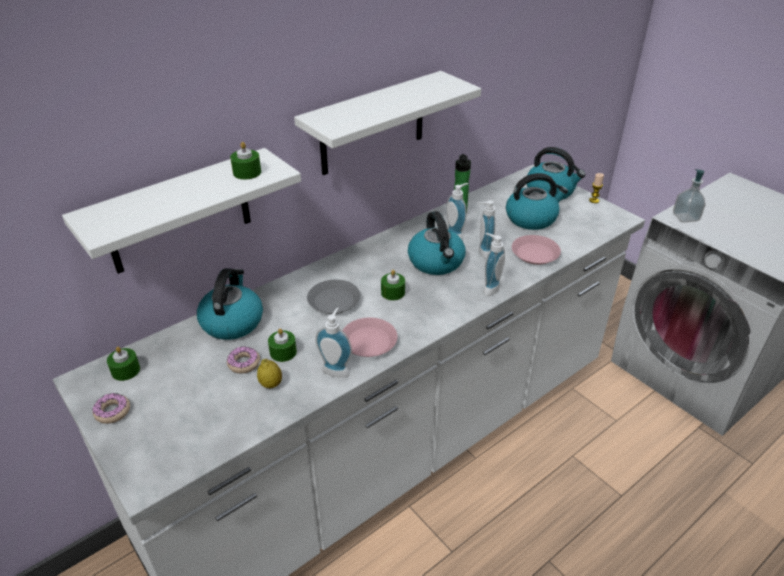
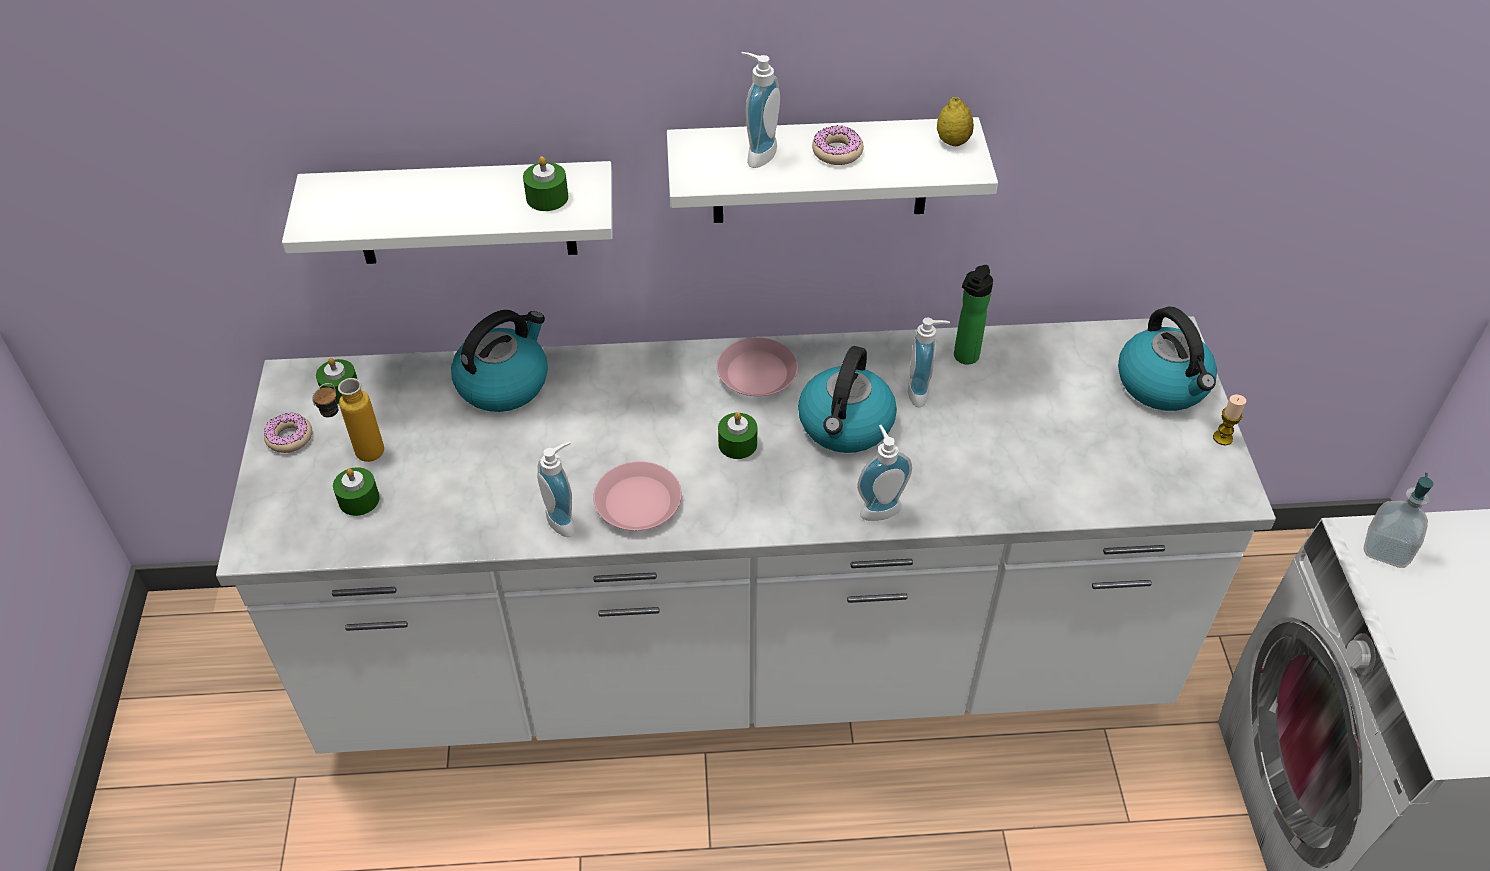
camera: 35 degrees right, 10 degrees up
(175, 400) = (360, 459): none -> bottle
(244, 363) = (468, 451): donut -> donut (837, 152)
(271, 384) = (474, 497): lemon -> lemon (953, 142)
(283, 352) = (524, 460): green candle -> green candle (359, 499)
(333, 301) = (649, 416): grey plate -> none
(482, 252) = (929, 442): soap dispenser -> soap dispenser (757, 153)
(532, 218) = (1074, 420): kettle -> none
(535, 253) = (1011, 486): pink plate -> pink plate (757, 373)

